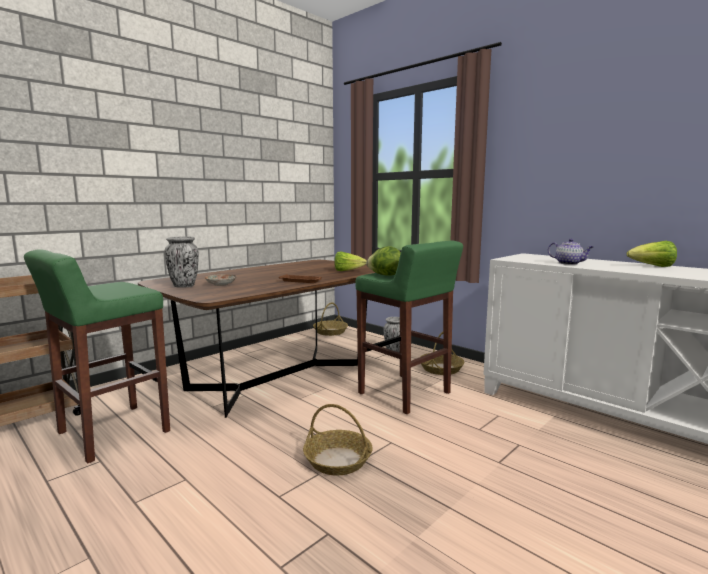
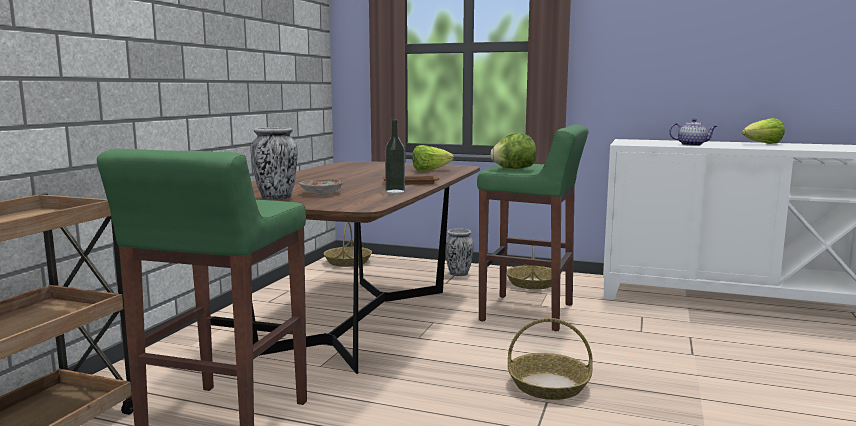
camera: 25 degrees left, 0 degrees up
(269, 287) = (395, 191): none -> bottle

